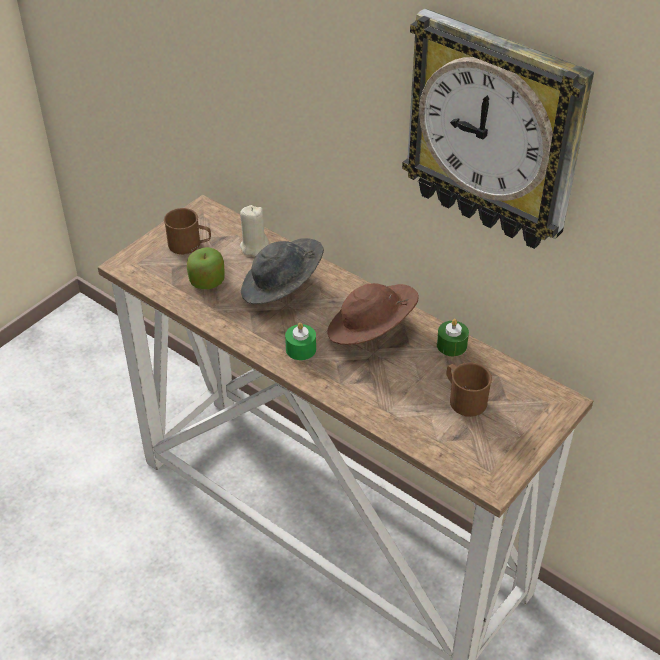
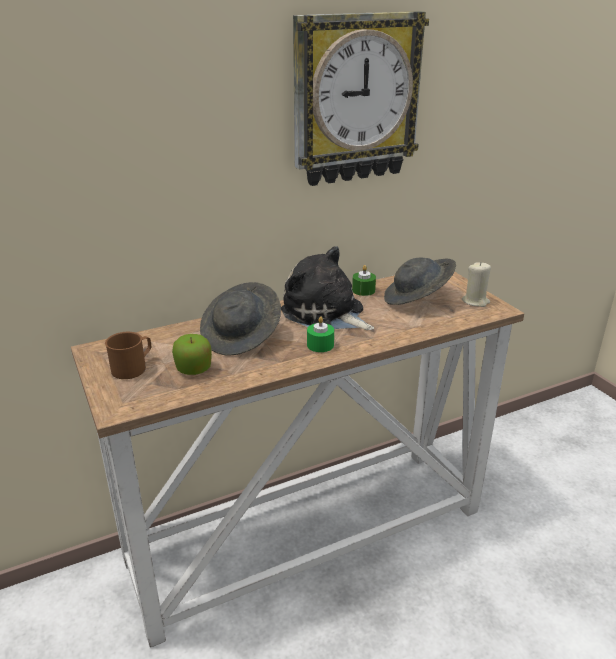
camera: 65 degrees left, 15 degrees down
(254, 247) = (175, 337): beige candle -> beige candle (475, 301)
(371, 332) = (326, 313): brown hat -> plush toy
(464, 398) = (417, 299): brown mug -> grey hat

